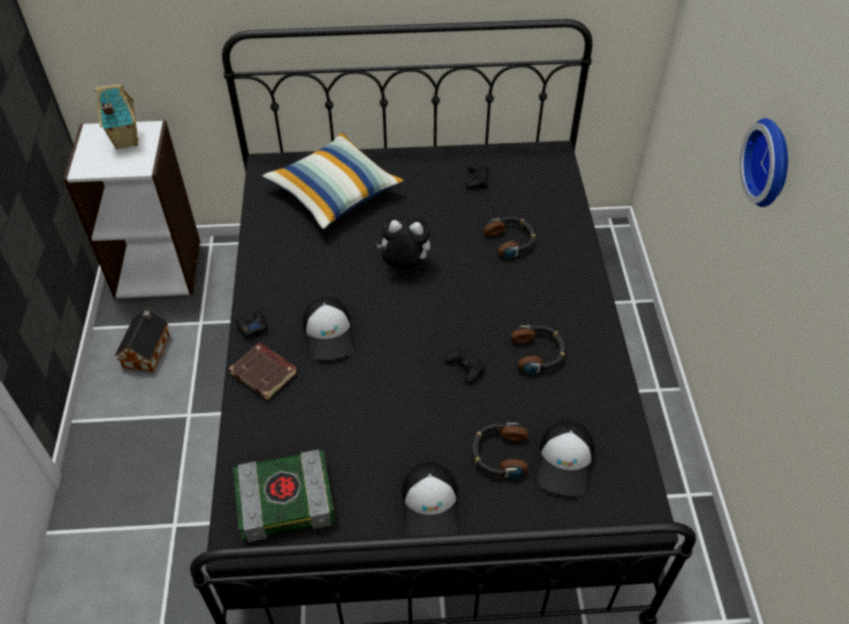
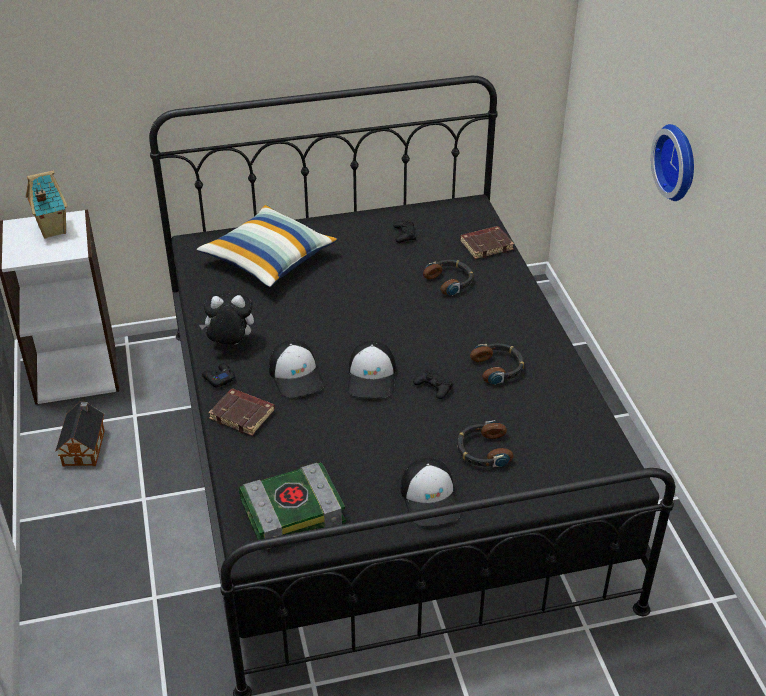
camera: 10 degrees left, 10 degrees down
(404, 265) = (353, 312): plush toy -> plush toy (230, 344)
(558, 202) = (486, 245): none -> brown book
(565, 462) = (545, 449): cap -> cap (372, 377)

